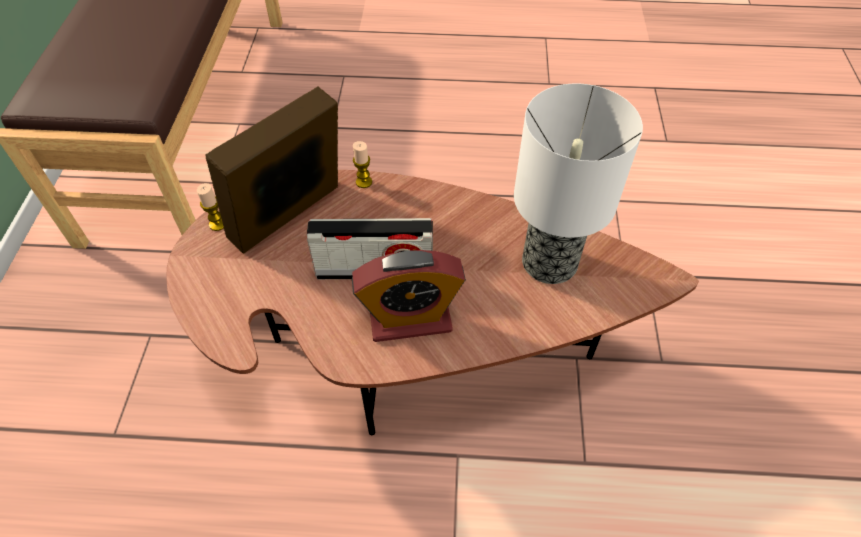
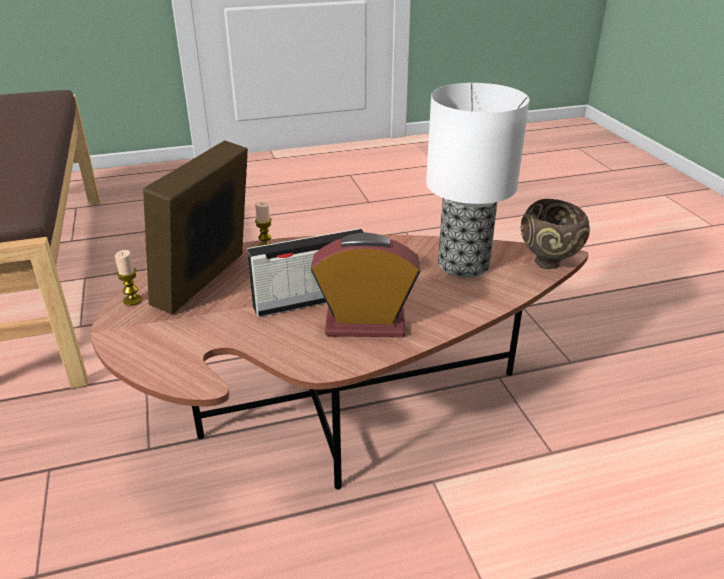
camera: 20 degrees left, 20 degrees down
(410, 319) = (365, 325): alarm clock -> alarm clock turned 150 degrees counterclockwise
(643, 287) = (549, 263): none -> brown bowl

